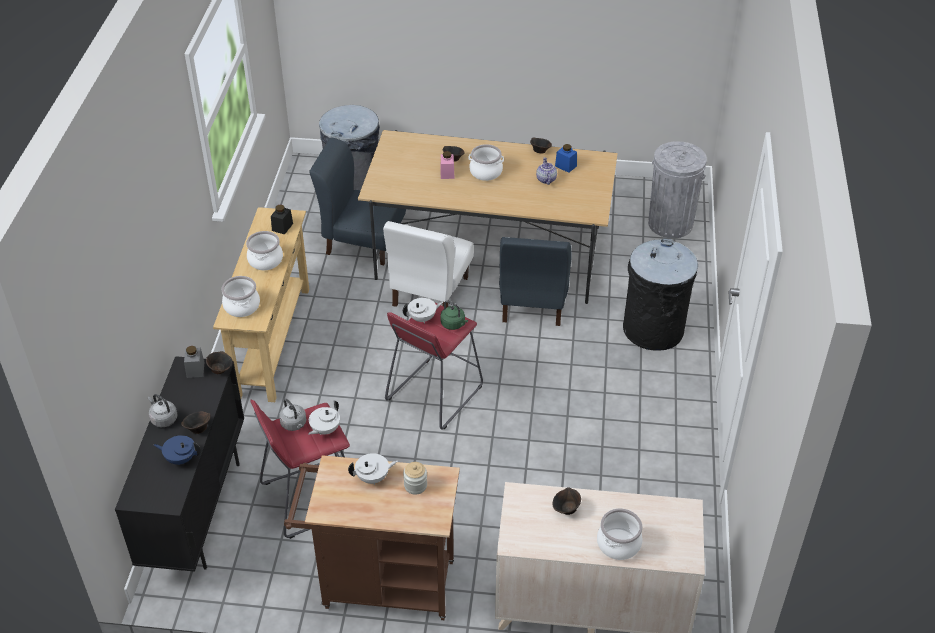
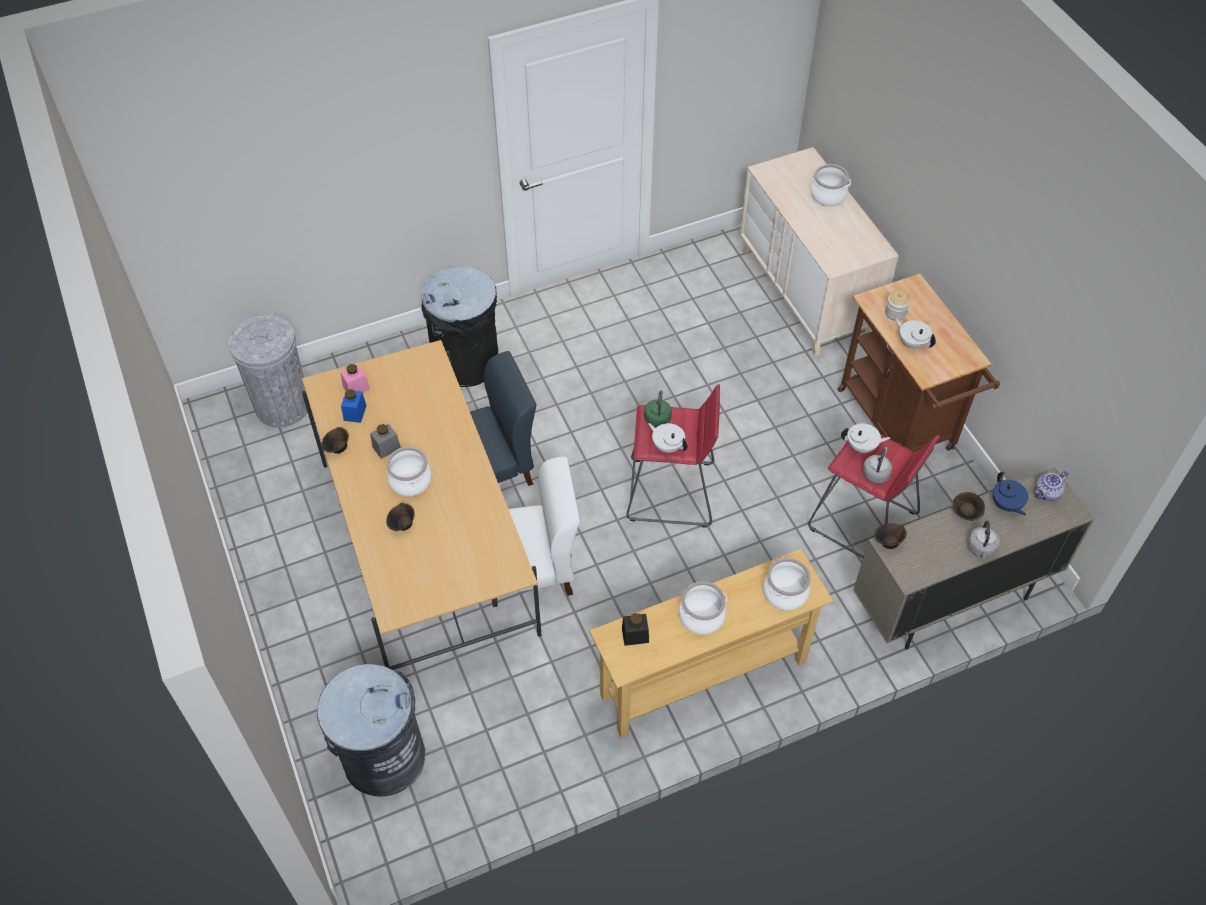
camera: 120 degrees left, 10 degrees up
(195, 369) = (905, 564): grey jar -> grey jar (386, 447)
(197, 512) = (950, 601): black cabinet -> beige cabinet
(362, 242) = (483, 686): blue chair -> none
(447, 173) = (435, 517): pink jar -> pink jar (356, 387)
(545, 179) = (392, 420): teapot -> teapot (1047, 493)
(566, 509) = (823, 233): brown bowl -> none

